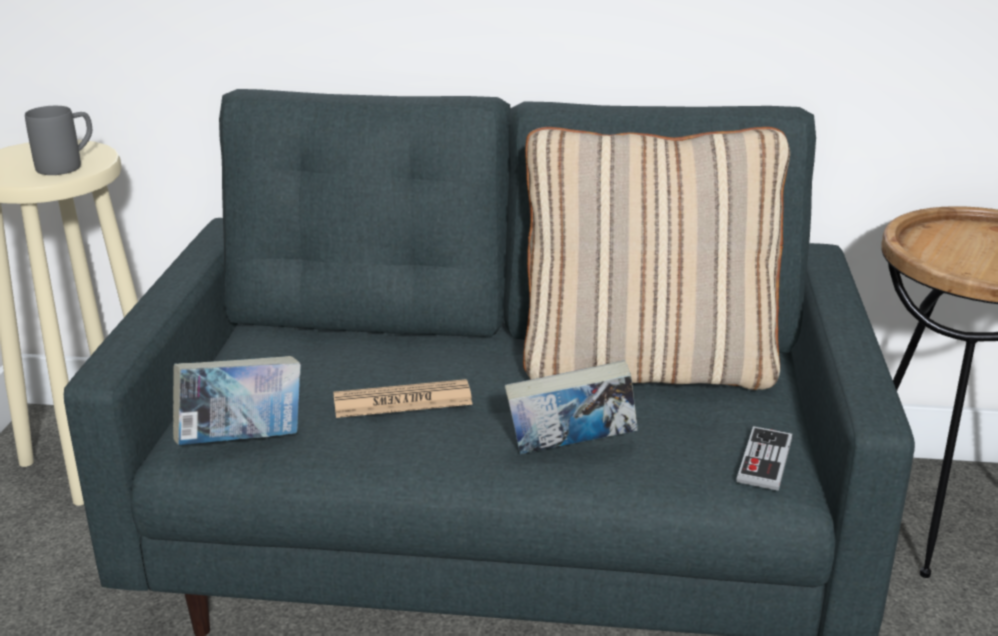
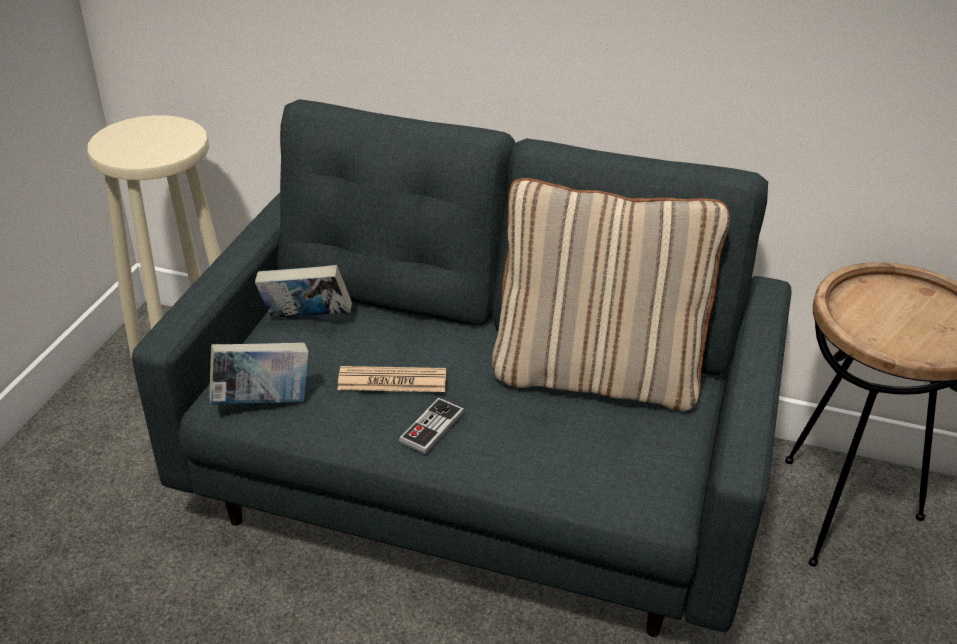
camera: 10 degrees right, 10 degrees up
(68, 165) = (165, 147): grey mug -> none
(570, 450) = (507, 447): book -> book (306, 320)
(764, 461) = (657, 480): game controller -> game controller (432, 427)

